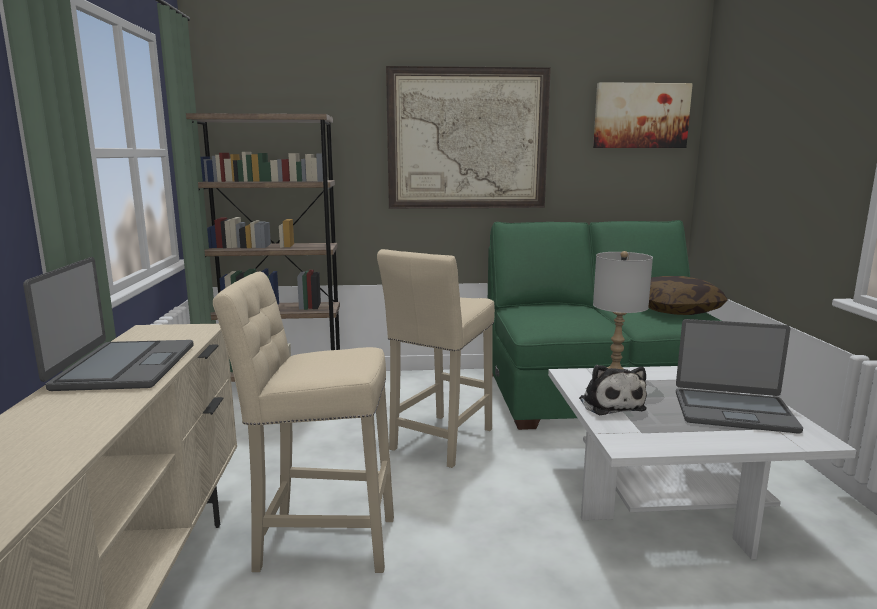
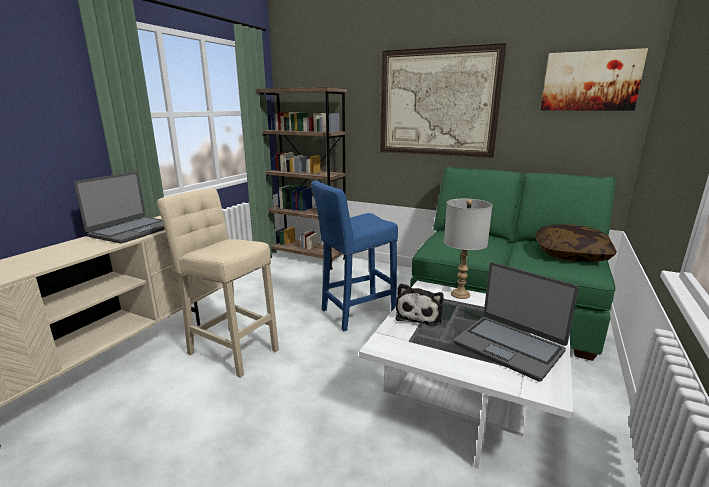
camera: 30 degrees right, 5 degrees up
(439, 442) = (355, 313): beige stool -> blue stool

